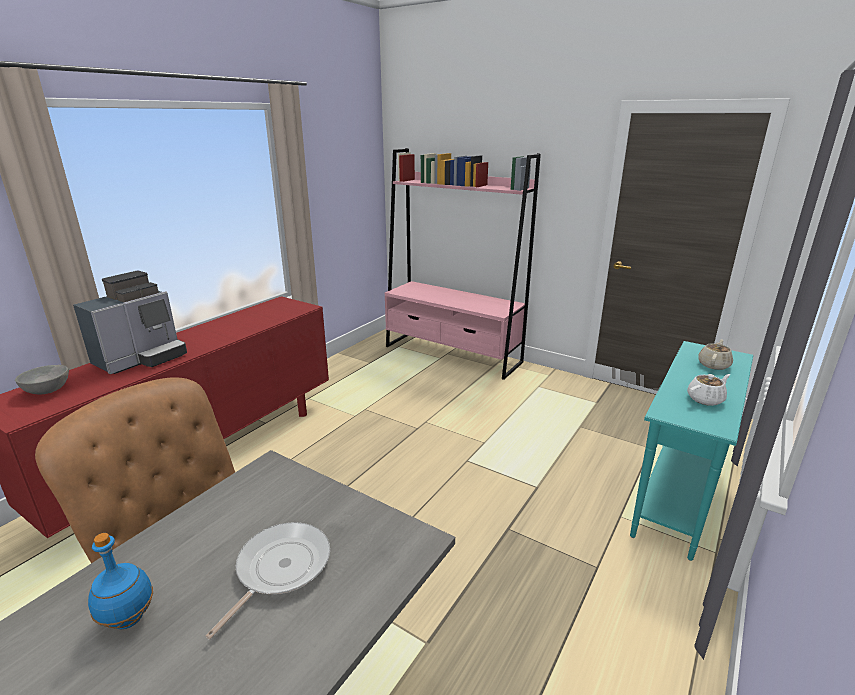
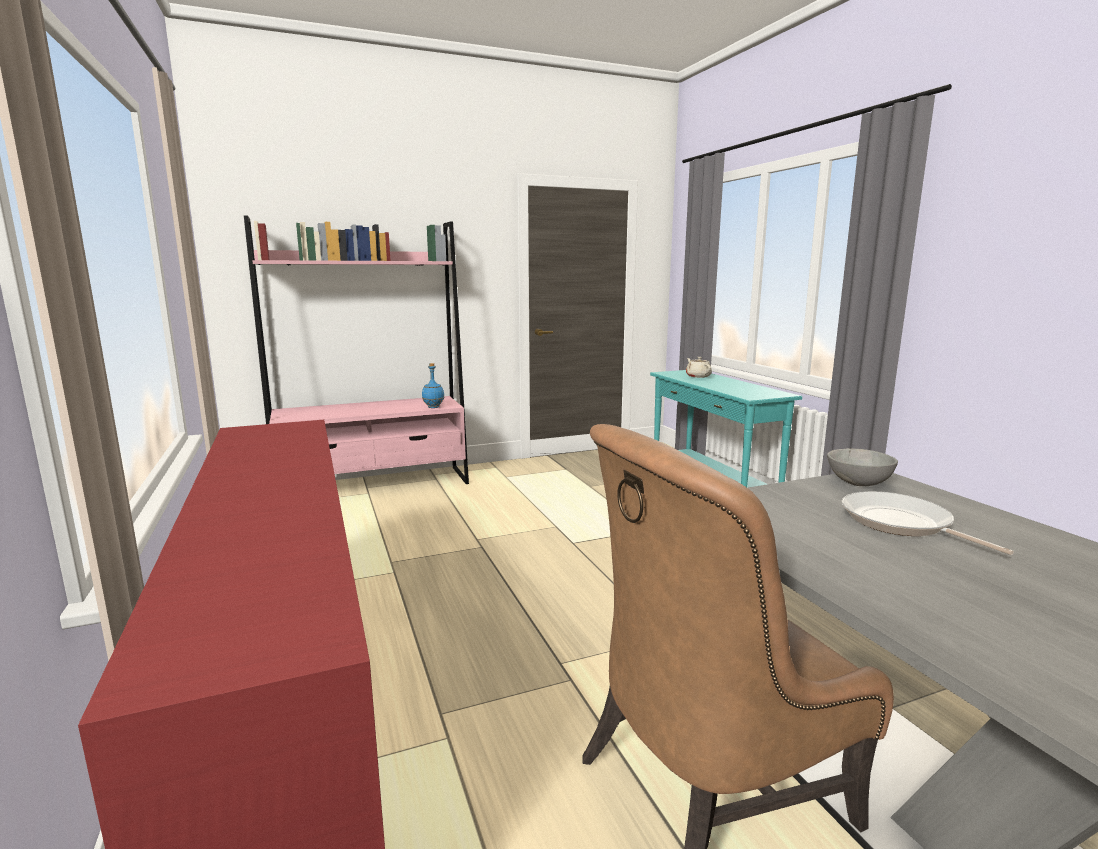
camera: 55 degrees left, 10 degrees down
(47, 391) = (221, 611): grey bowl -> grey bowl (857, 484)
(127, 619) = (970, 597): blue bottle -> blue bottle (433, 407)
(142, 358) = (253, 522): coffee machine -> none
(705, 399) = (743, 387): white teapot -> none

